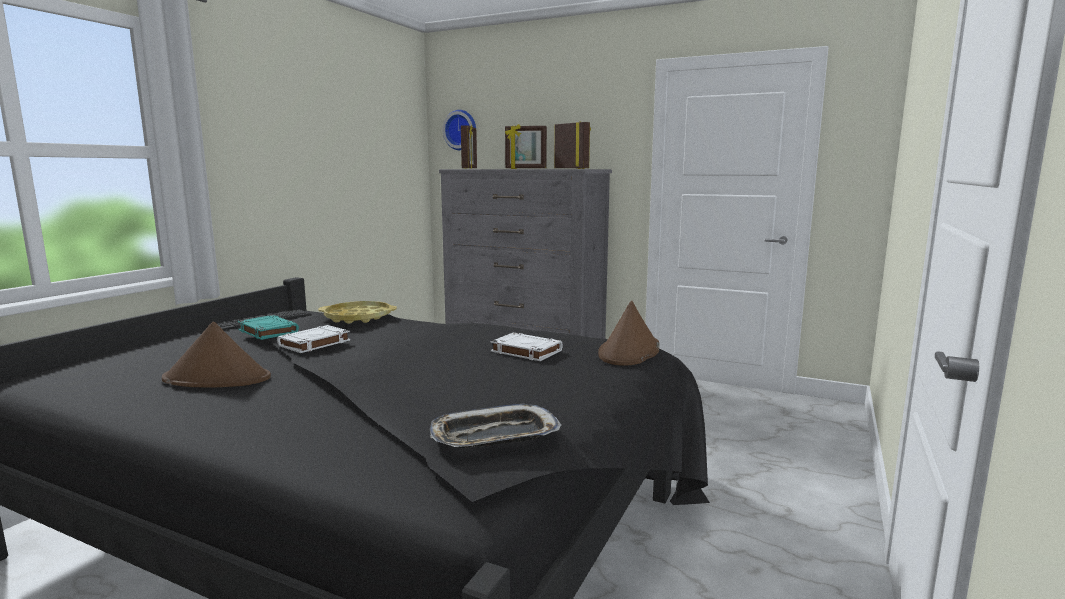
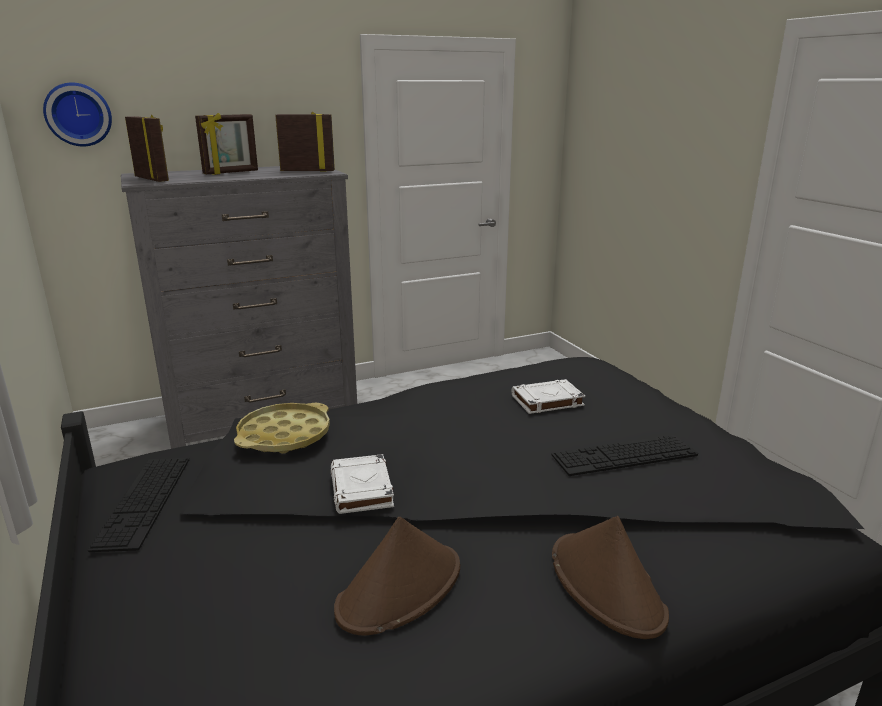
camera: 50 degrees left, 10 degrees up
(267, 331) = (253, 506): turquoise book -> none
(467, 387) = (624, 455): none -> keyboard
(494, 436) = (753, 481): tray -> none
(629, 352) = (598, 369): brown hat -> brown hat (607, 585)

